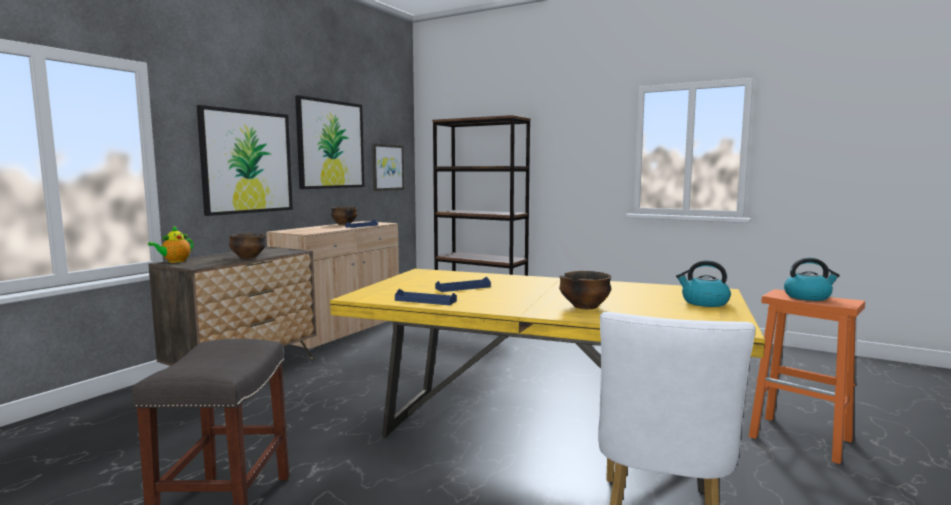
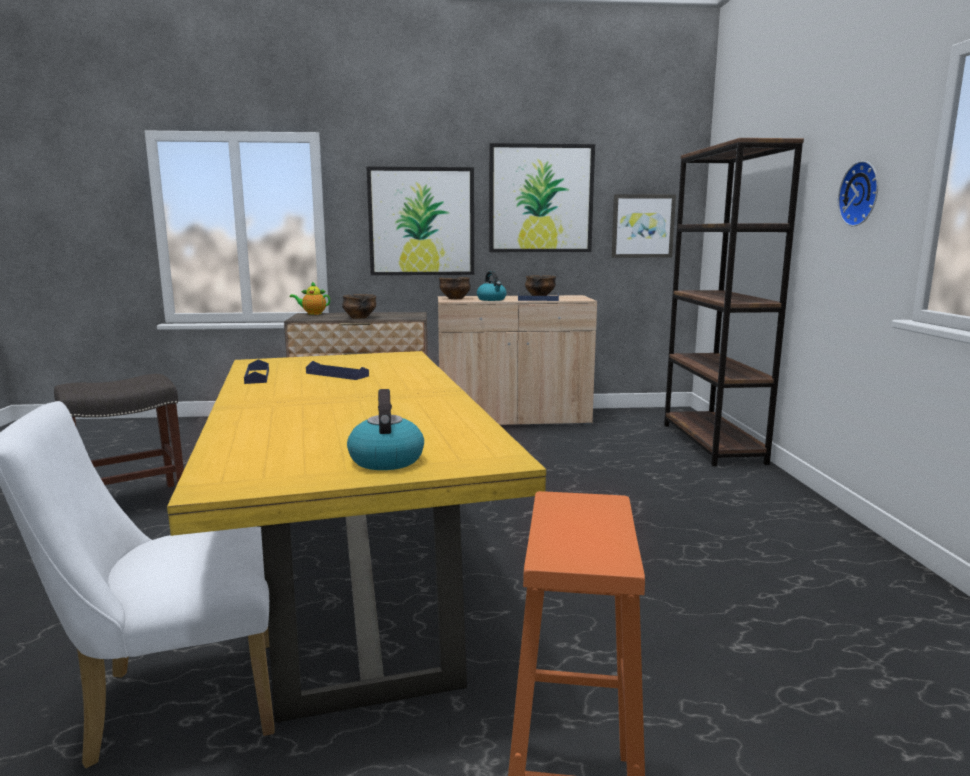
camera: 55 degrees right, 5 degrees up
(584, 151) = (862, 194): none -> wall clock
(584, 307) = (285, 418): bowl -> bowl (455, 298)
(808, 297) = (585, 524): kettle -> kettle (492, 299)

